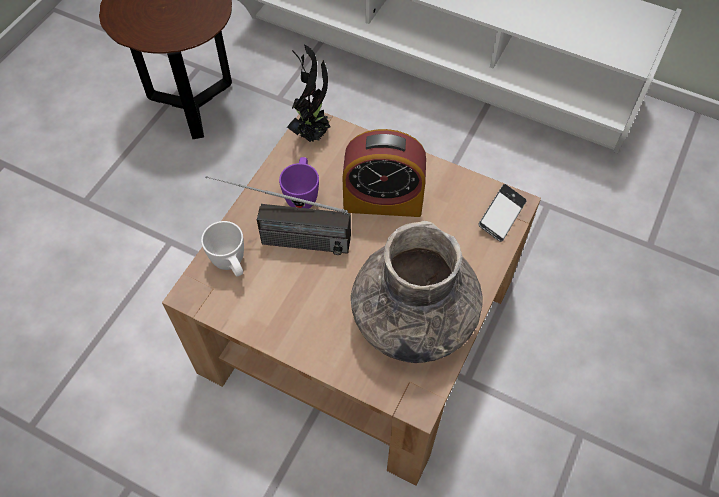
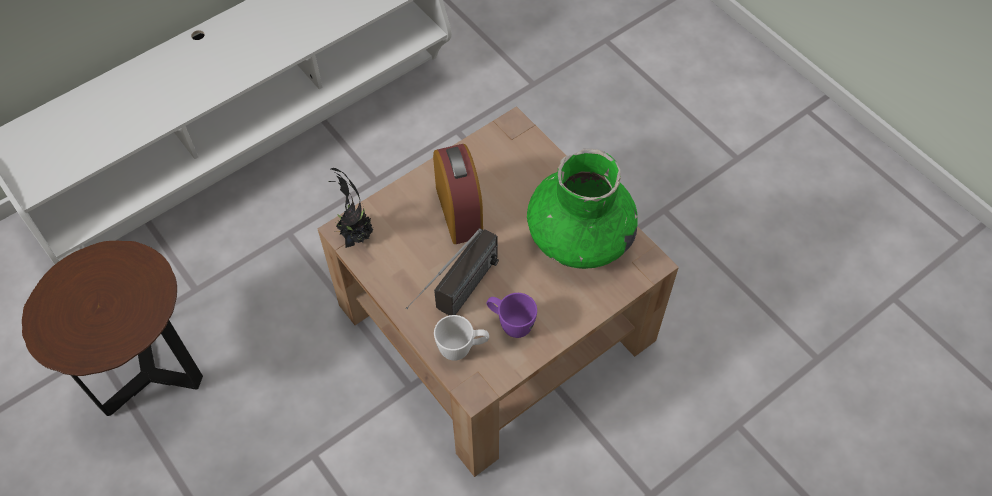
camera: 65 degrees left, 0 degrees up
(302, 195) = (419, 268): purple mug -> purple mug (510, 324)
(383, 201) = (459, 211): alarm clock -> alarm clock turned 45 degrees counterclockwise
(412, 317) = (579, 237): grey vase -> green vase
(501, 215) = (519, 138): phone -> none

